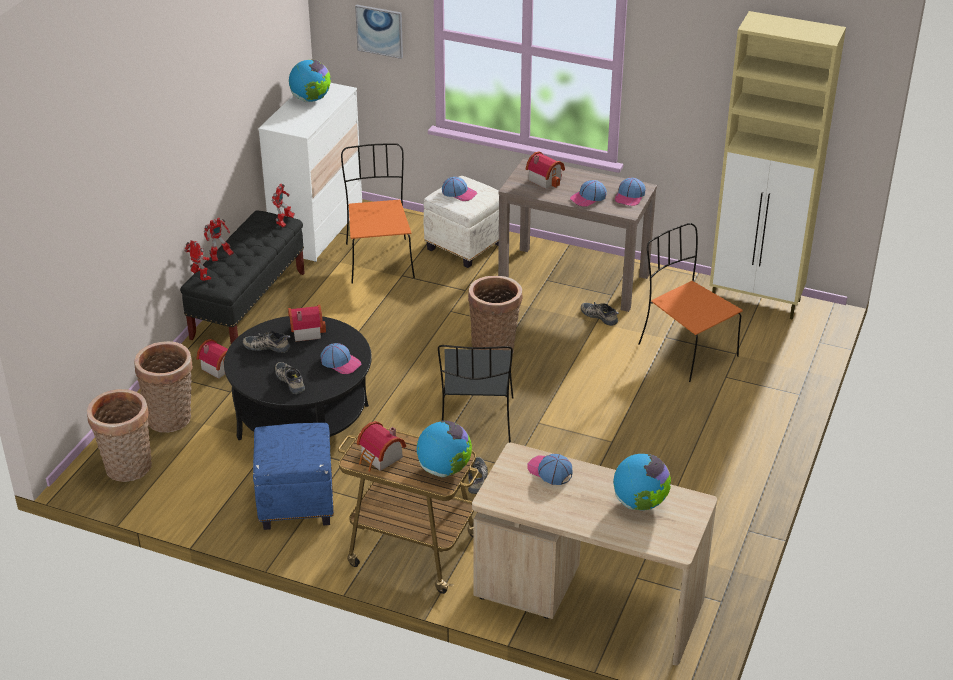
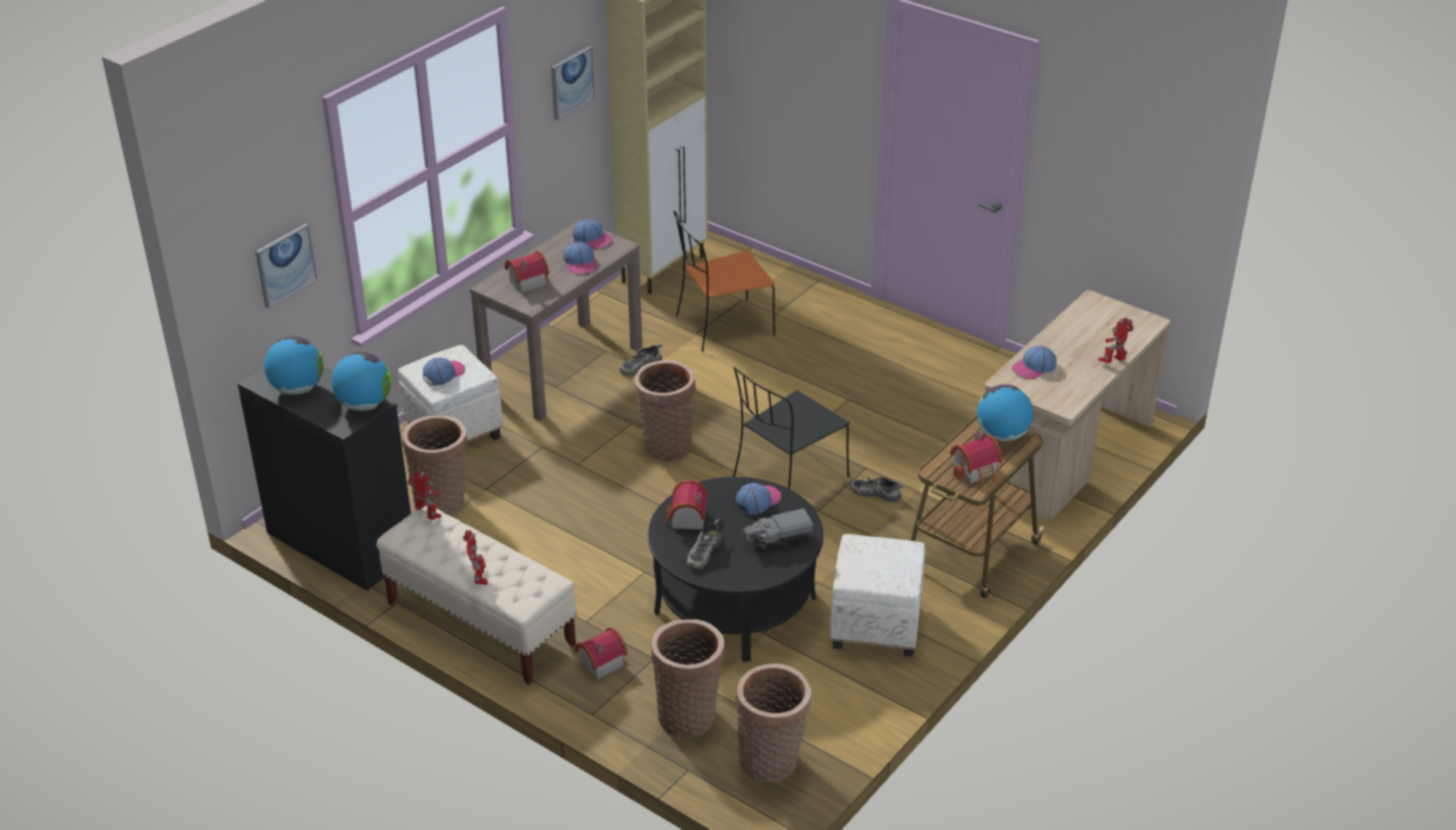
camera: 75 degrees left, 0 degrees up
(201, 278) = (518, 599): toy robot -> toy robot (1113, 362)
(248, 305) = (480, 624): black bench -> beige bench
(291, 381) = (777, 541): shoe -> toy truck
(295, 502) = (874, 627): blue ottoman -> white ottoman
(317, 229) = (341, 544): white dresser -> black dresser
(379, 260) = (442, 502): orange chair -> basket
(476, 424) = (788, 479): black chair -> black chair turned 120 degrees clockwise
(640, 503) = (1088, 328): globe -> globe (364, 405)
(698, 72) = (571, 82): none -> picture

